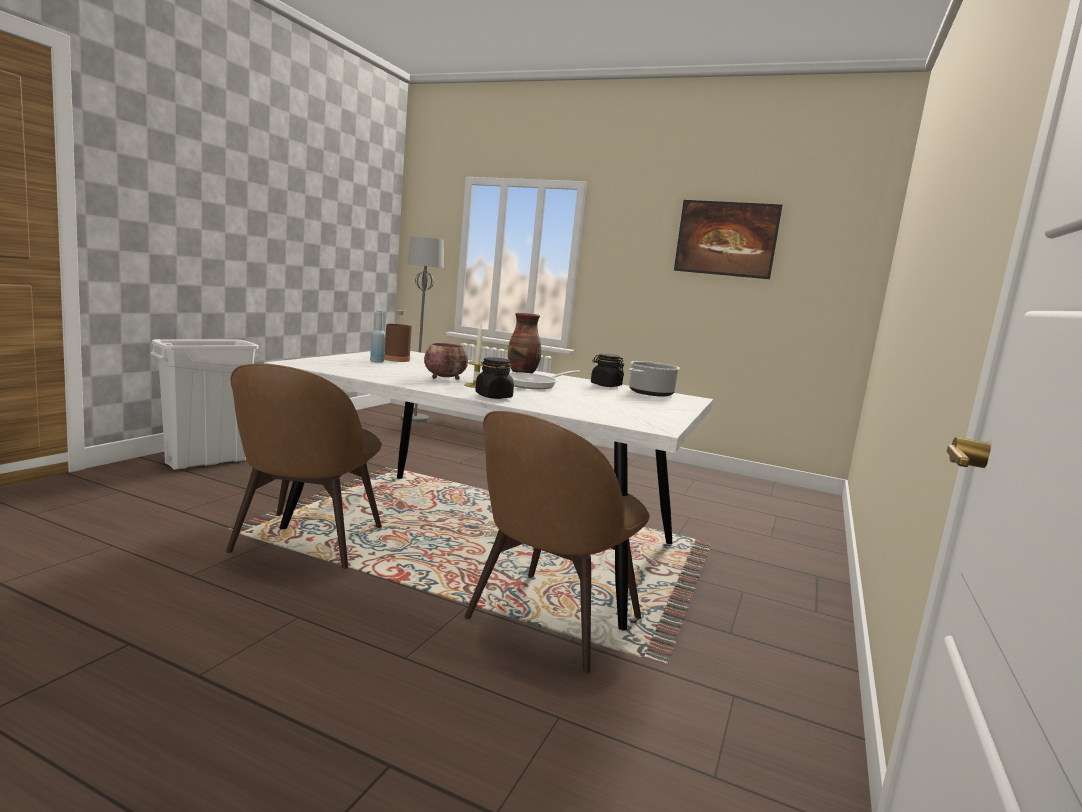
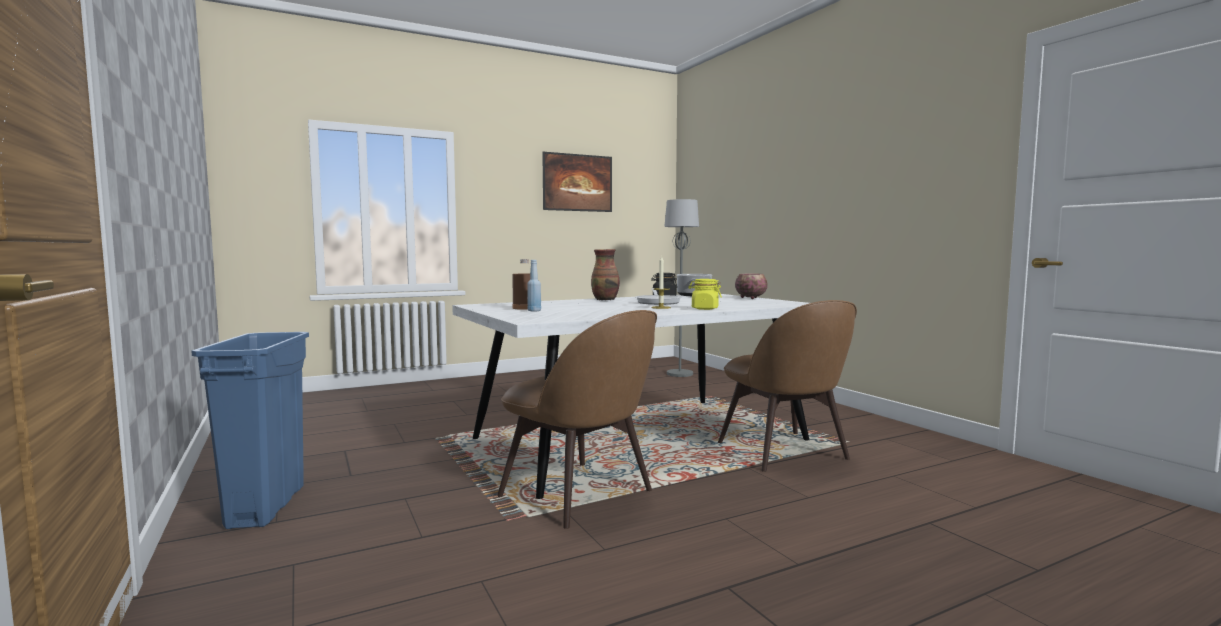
camera: 50 degrees left, 5 degrees down
(207, 462) = (266, 507): white trash can -> blue trash can
(415, 418) = (308, 402): grey floor lamp -> grey floor lamp (680, 374)
(446, 378) = (626, 308): bowl -> bowl (751, 298)
(493, 396) = (704, 308): black jar -> yellow jar

